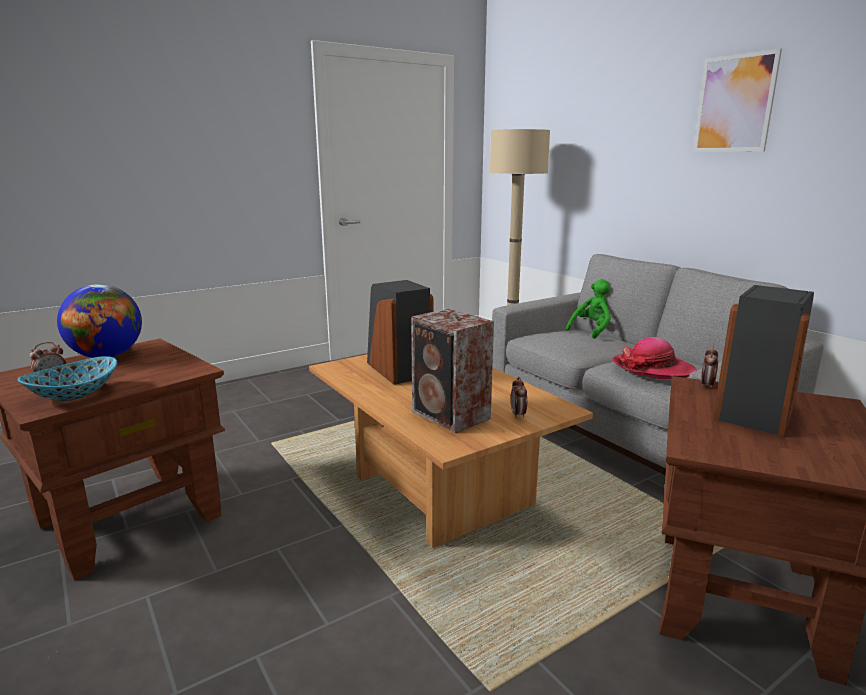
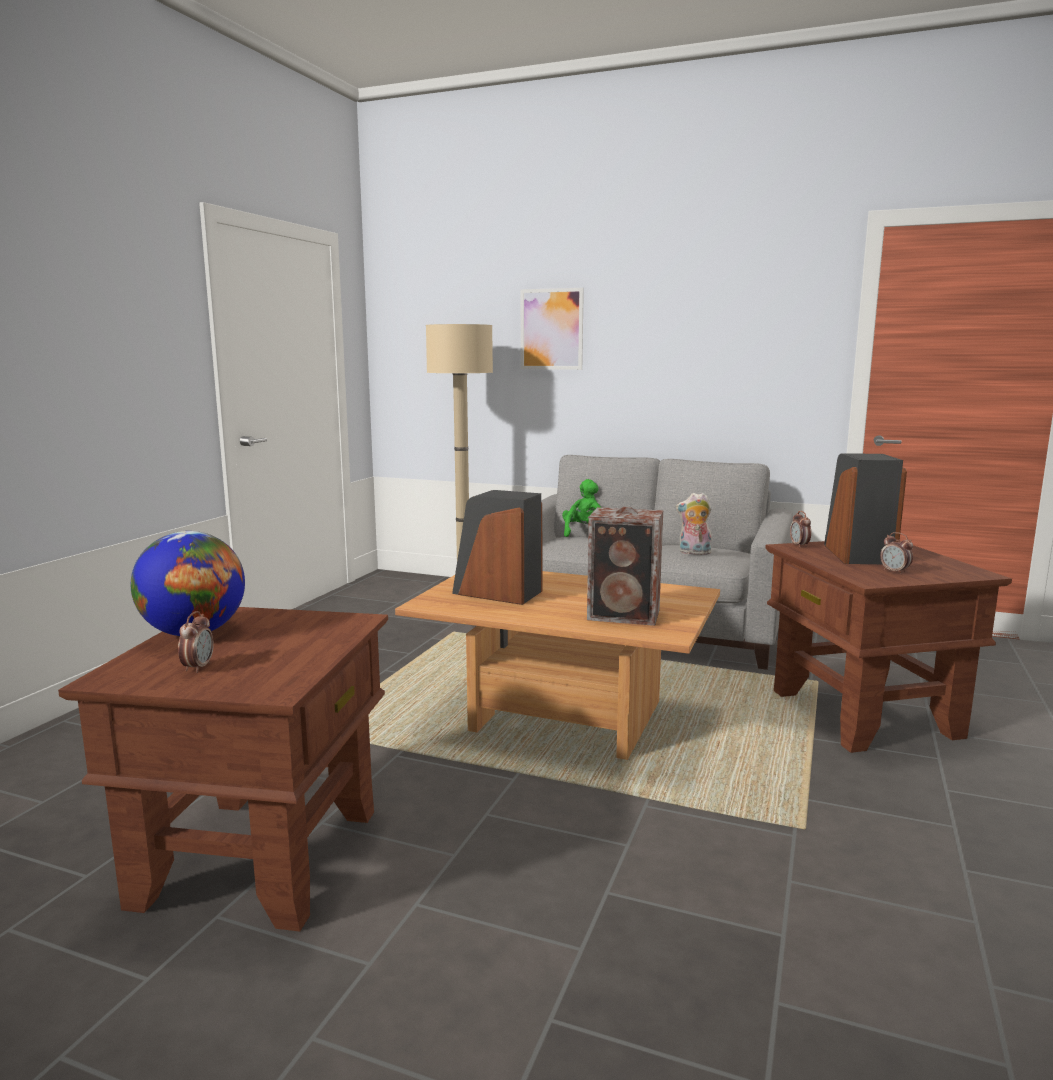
camera: 35 degrees left, 5 degrees down
(75, 395) = (278, 670): bowl -> none
(518, 415) = (673, 602): alarm clock -> alarm clock (895, 572)
(653, 369) = (694, 553): hat -> plush toy
(734, 104) = (686, 306): picture -> picture (551, 329)

